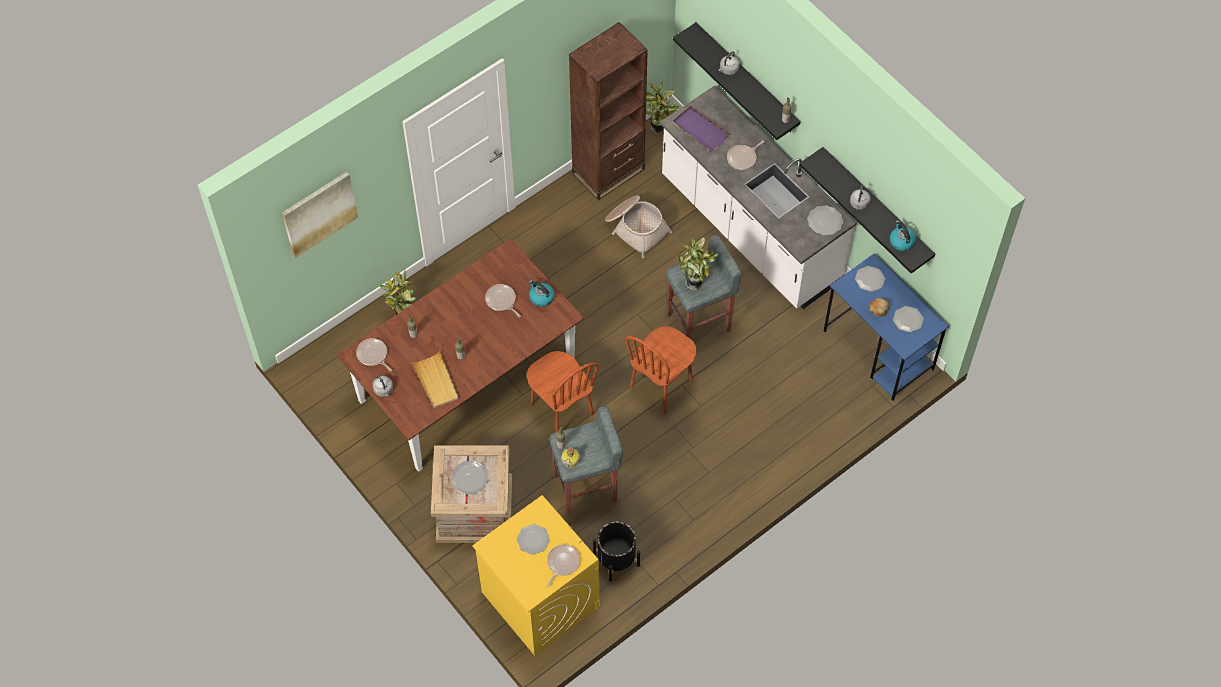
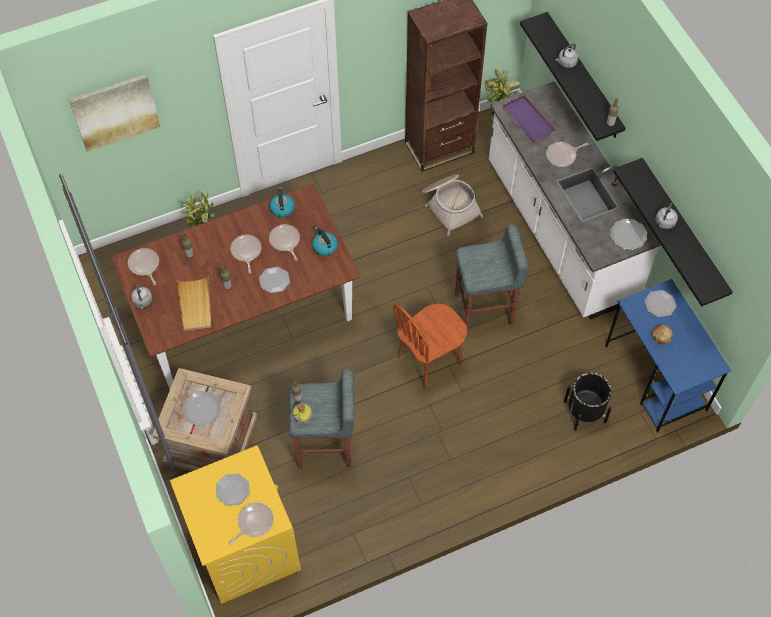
camera: 15 degrees right, 0 degrees up
(467, 319) = (246, 251): none -> frying pan
(561, 410) = (325, 362): brown chair -> none
(616, 559) = (332, 525): black planter -> black planter (584, 411)
(696, 284) = (482, 268): potted plant -> none
(901, 241) = (699, 271): kettle -> kettle (282, 208)
(908, 320) = (689, 354): plate -> plate (274, 280)

